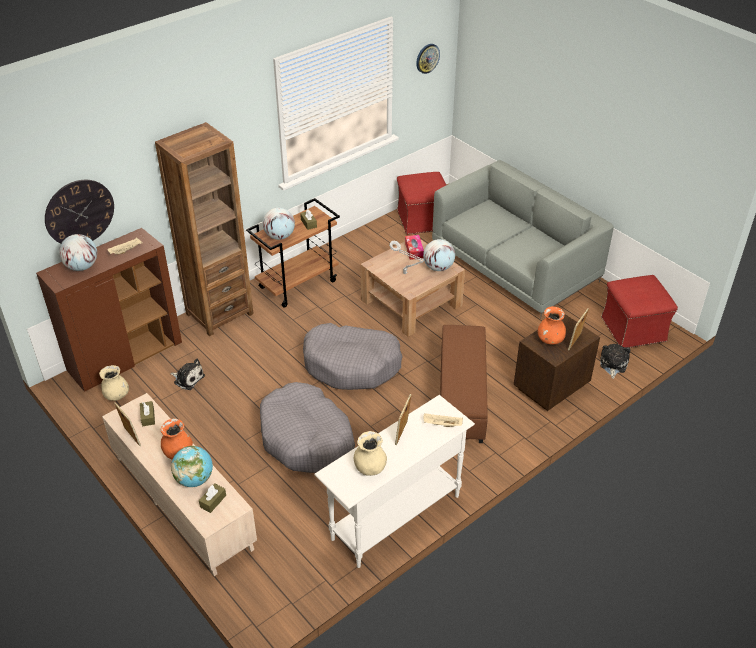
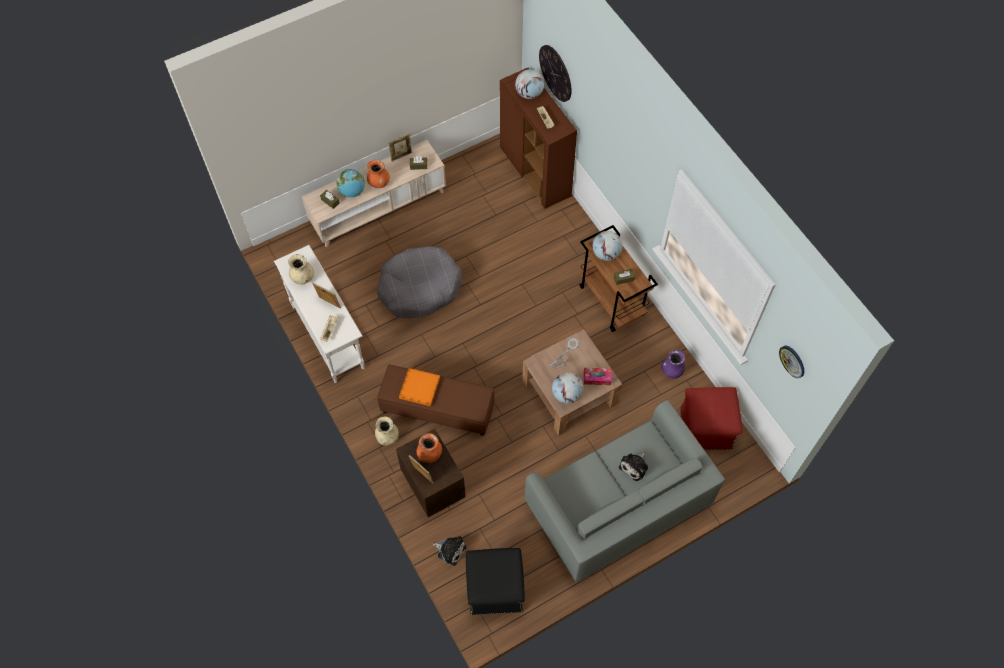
camera: 100 degrees right, 20 degrees up
(116, 395) = (493, 167): beige vase -> beige vase (387, 437)
(188, 378) = (502, 213): plush toy -> plush toy (635, 466)
(219, 313) = (579, 237): brown bookcase -> none
(352, 365) = (495, 330): grey dog bed -> none
(369, 242) = (672, 371): none -> purple vase
(463, 379) = (419, 388): none -> orange tray
(633, 330) = (494, 588): red ottoman -> black ottoman

